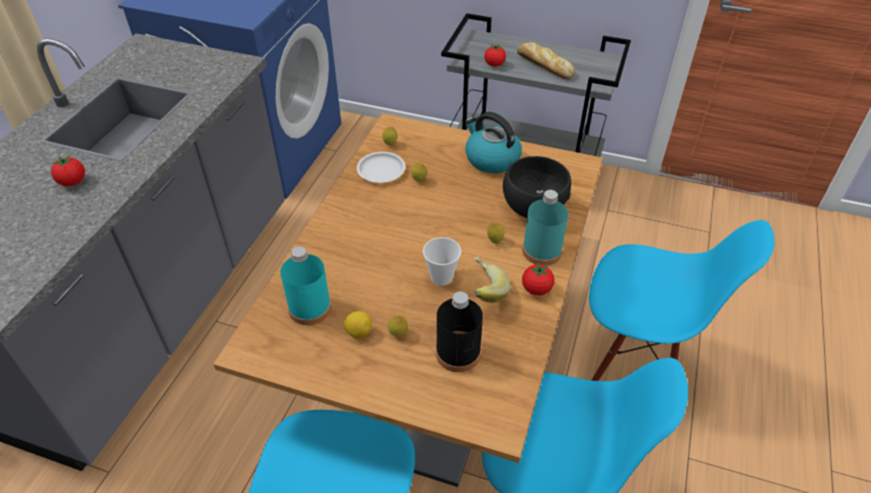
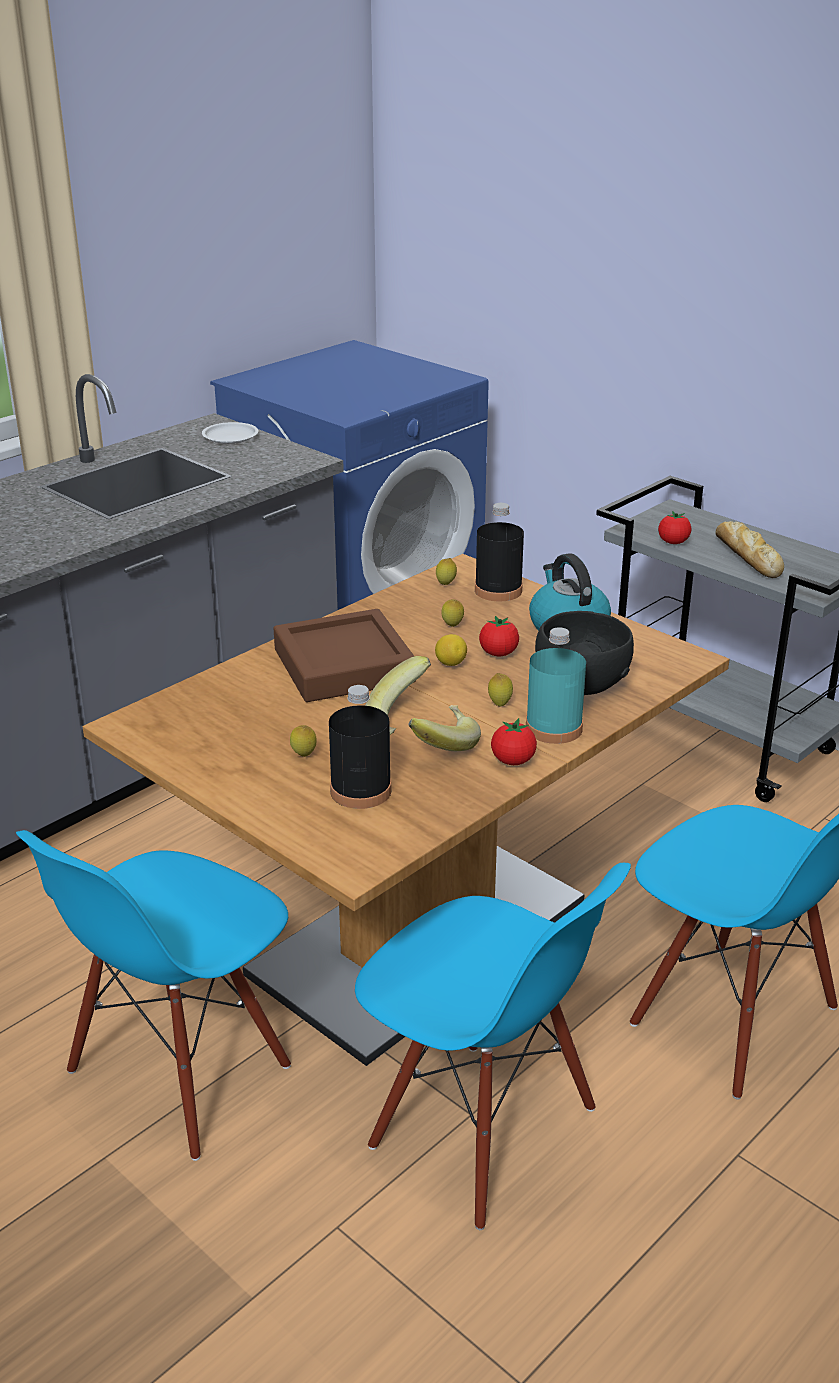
camera: 25 degrees right, 15 degrees down
(73, 182) = (46, 526): tomato -> tomato (498, 653)
(310, 308) = (222, 707): turquoise bottle -> none
(358, 332) = (260, 742): lemon -> lemon (450, 663)
(370, 239) = (343, 666): none -> brown tray
(381, 170) = (412, 606): white plate -> white plate (230, 436)
(427, 140) = (498, 590): none -> black bottle
(441, 277) = (401, 720): cup -> banana

